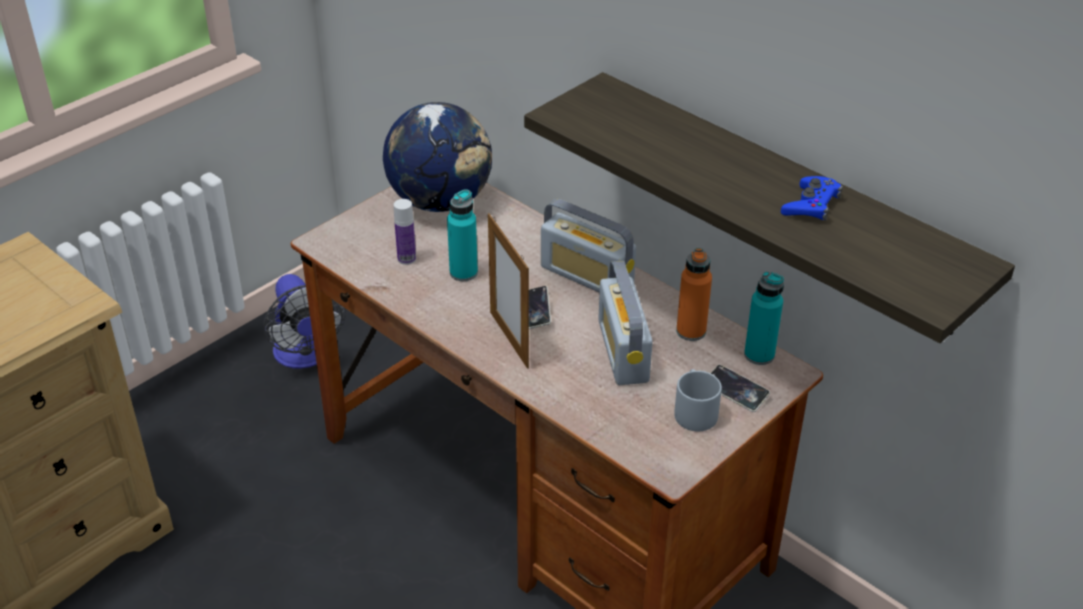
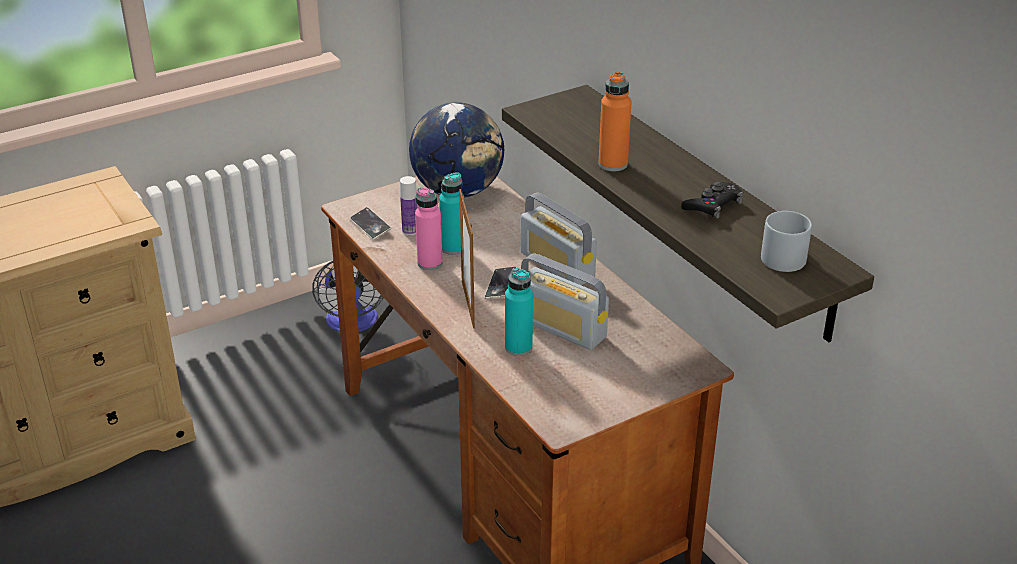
camera: 15 degrees right, 5 degrees down
(445, 296) = (430, 263): none -> pink bottle
(623, 351) = (562, 328): radio -> radio turned 60 degrees counterclockwise
(691, 331) = (629, 322): orange bottle -> orange bottle (613, 164)
(693, 410) = (602, 383): grey mug -> grey mug (782, 255)
(735, 391) = (647, 375): phone -> phone (370, 226)
(759, 355) = (682, 349): turquoise bottle -> turquoise bottle (518, 347)
(811, 205) = (712, 205): blue game controller -> black game controller

